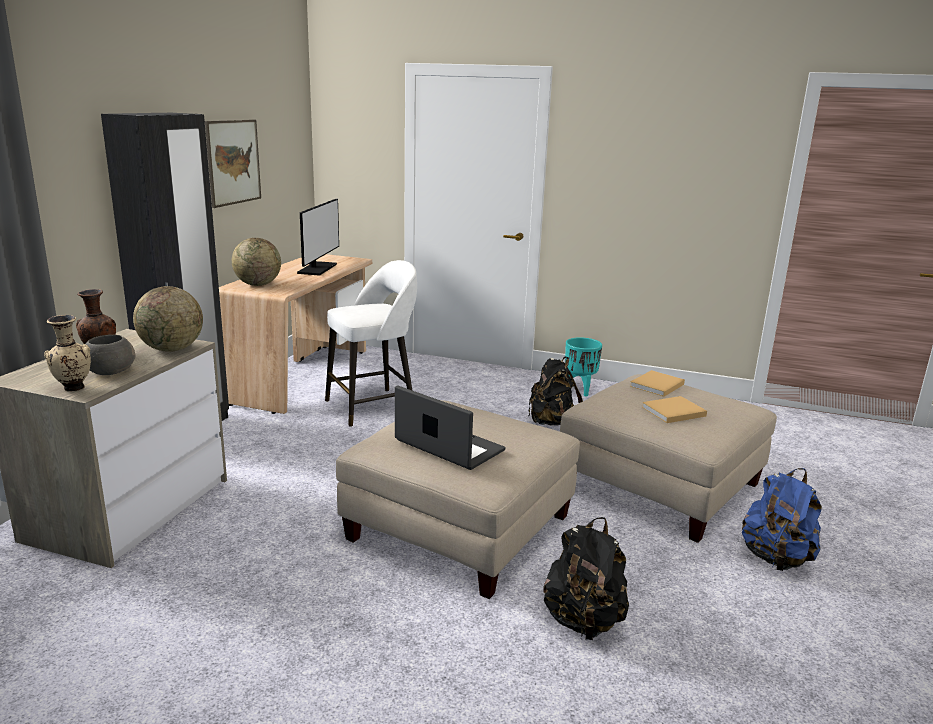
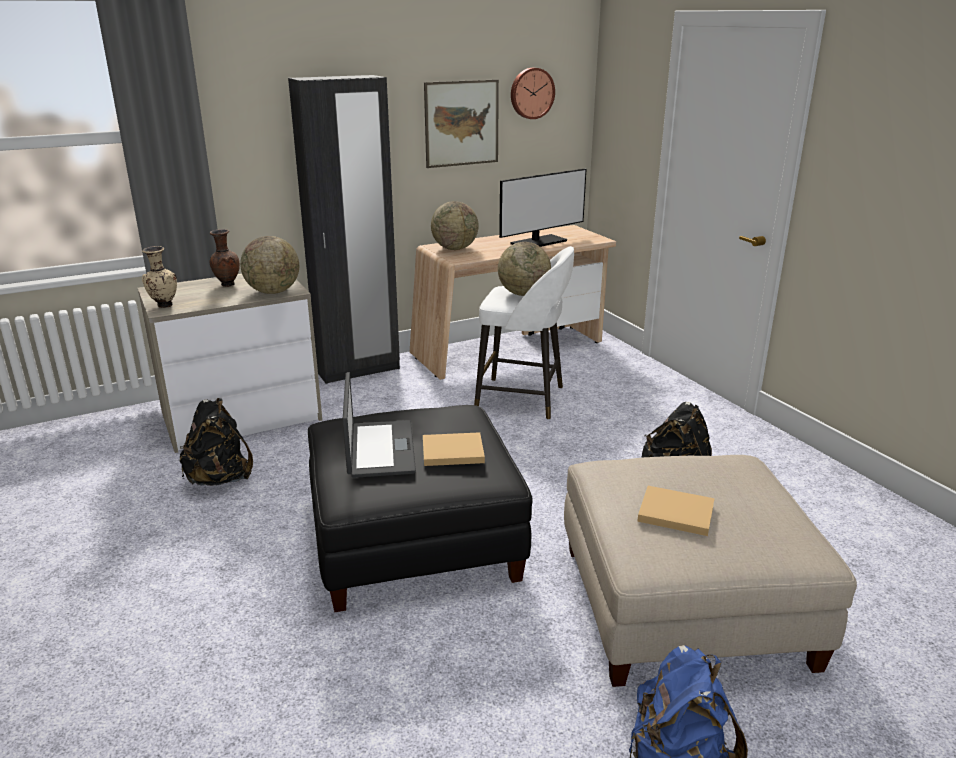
camera: 45 degrees right, 5 degrees up
(110, 372) = (205, 299): grey bowl -> none
(276, 133) = (531, 93): none -> wall clock
(368, 309) = (523, 294): none -> globe
(459, 527) = (413, 539): beige ottoman -> black ottoman
(579, 390) = (775, 459): turquoise planter -> none
(583, 621) = (369, 680): black backpack -> black backpack (220, 478)
(656, 386) = (721, 476): beige book -> beige book (450, 452)

